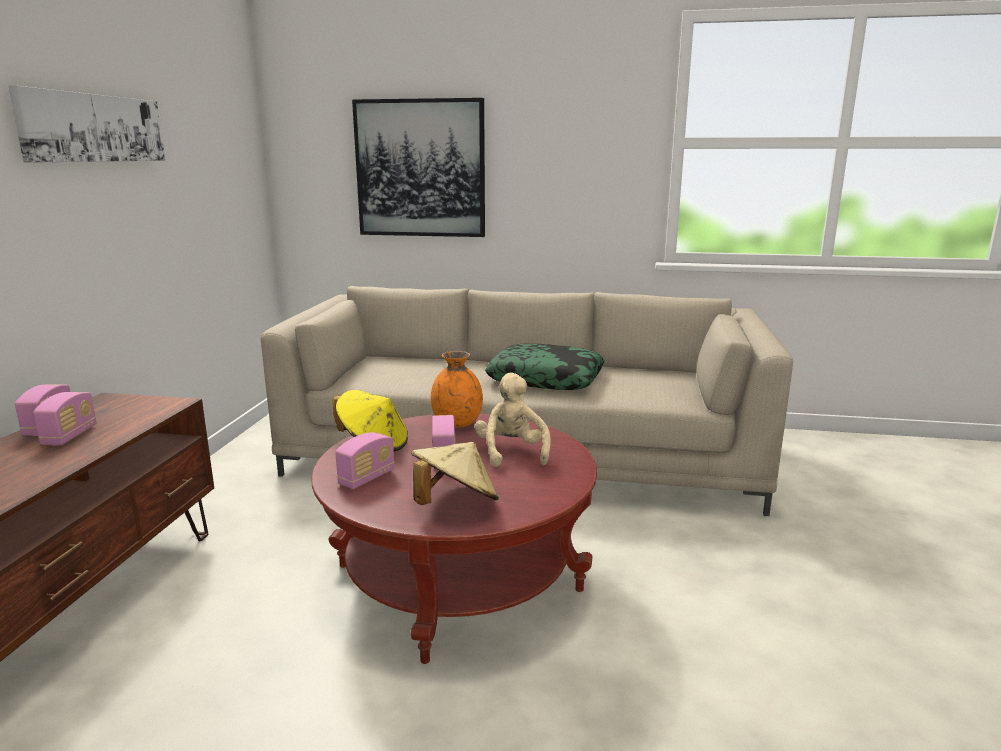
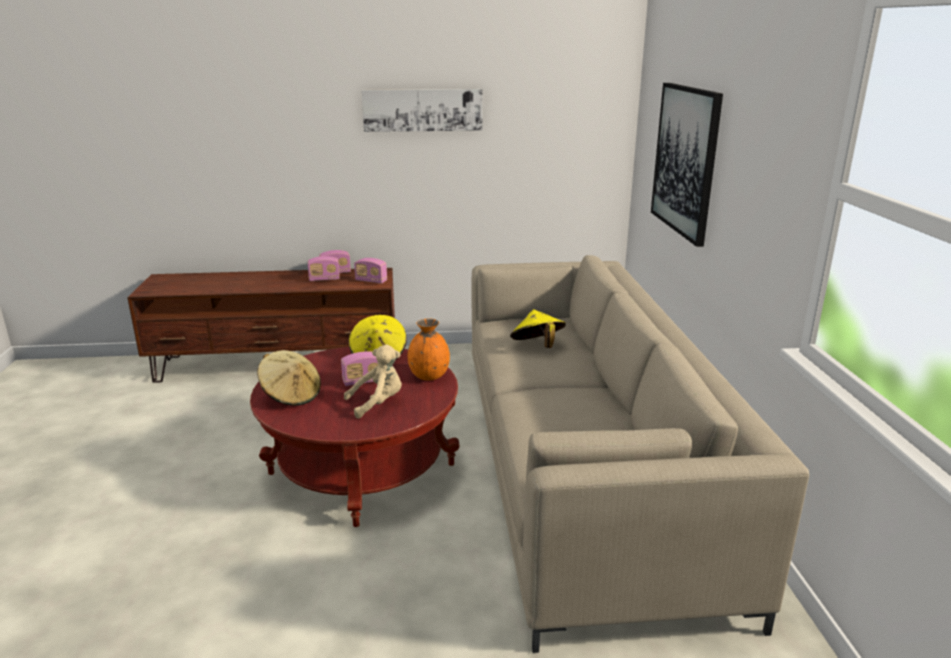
camera: 75 degrees right, 5 degrees up
(367, 478) = (324, 364): radio -> radio (371, 281)
(433, 372) = (537, 346): none -> yellow hat
(546, 379) = (559, 396): pillow -> none

